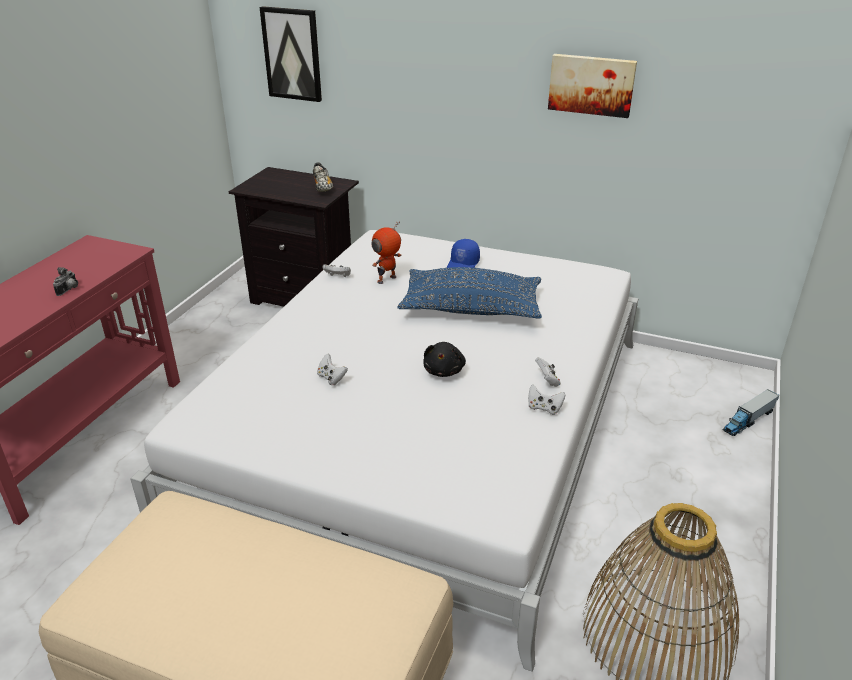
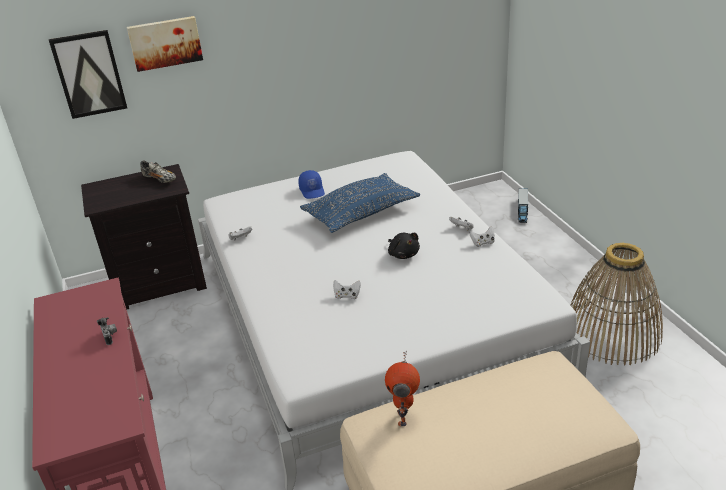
camera: 40 degrees left, 0 degrees up
(387, 280) = (278, 224): toy robot -> toy robot (404, 416)
(591, 84) = (353, 28): picture -> picture (165, 43)

